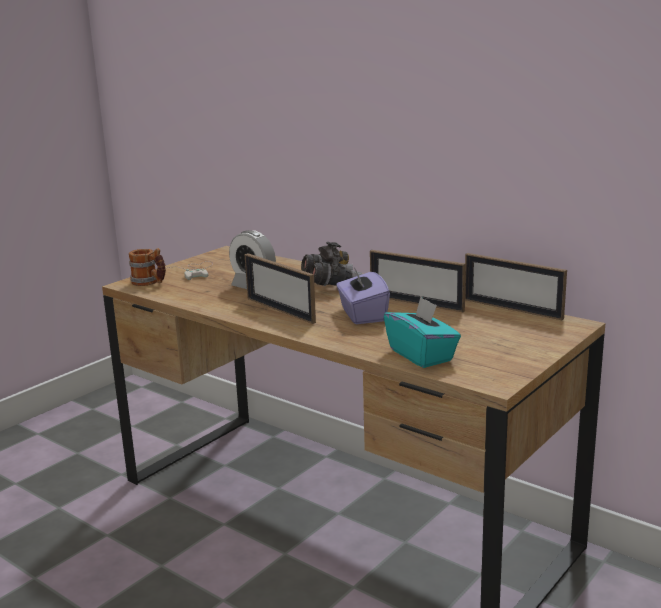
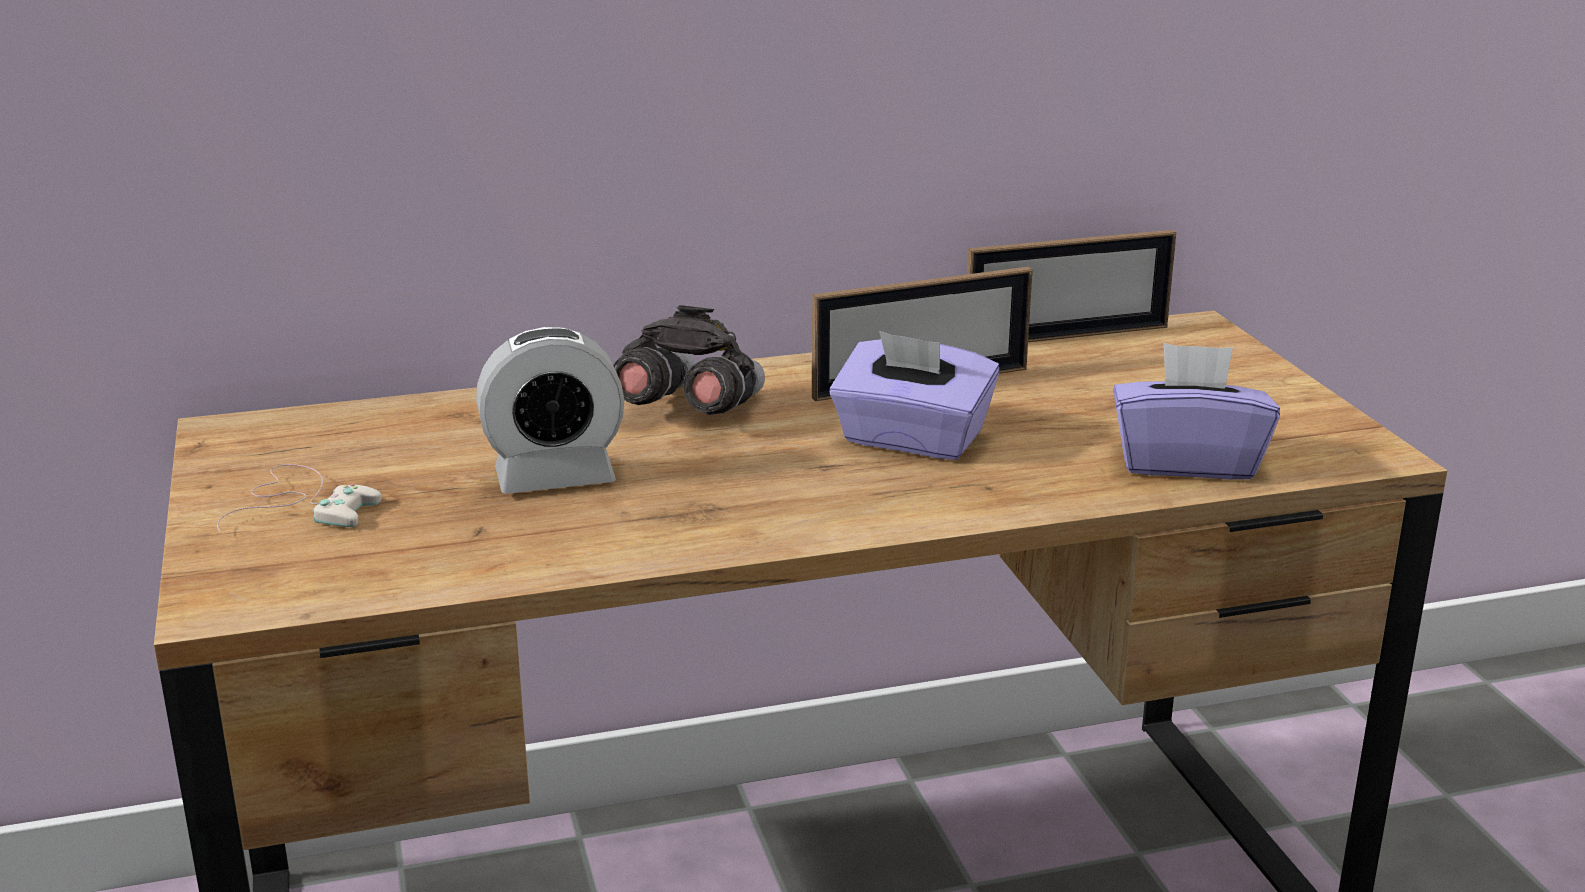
camera: 55 degrees left, 5 degrees up
(149, 283) = (270, 576): mug -> none
(280, 310) = (755, 497): picture frame -> none
(421, 355) = (1186, 462): turquoise tissue box -> purple tissue box

